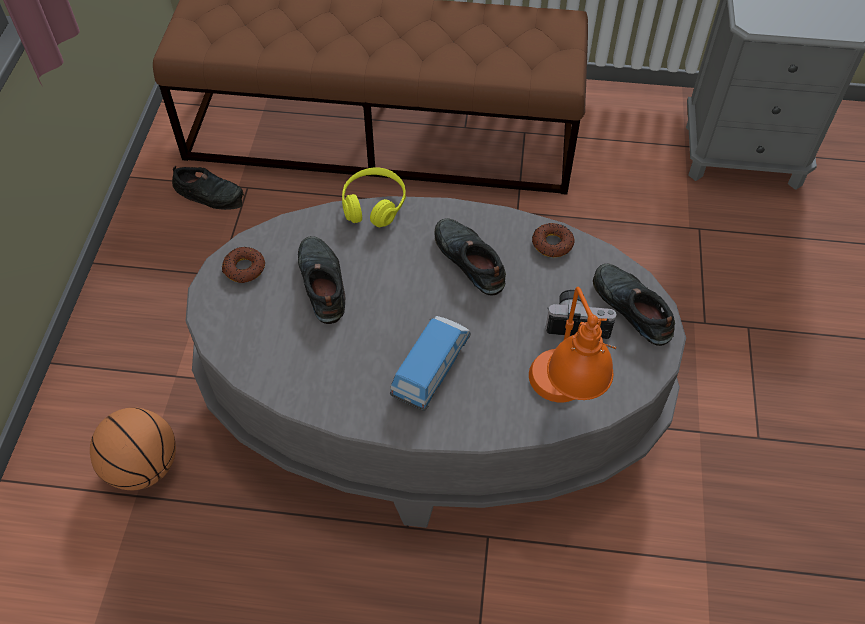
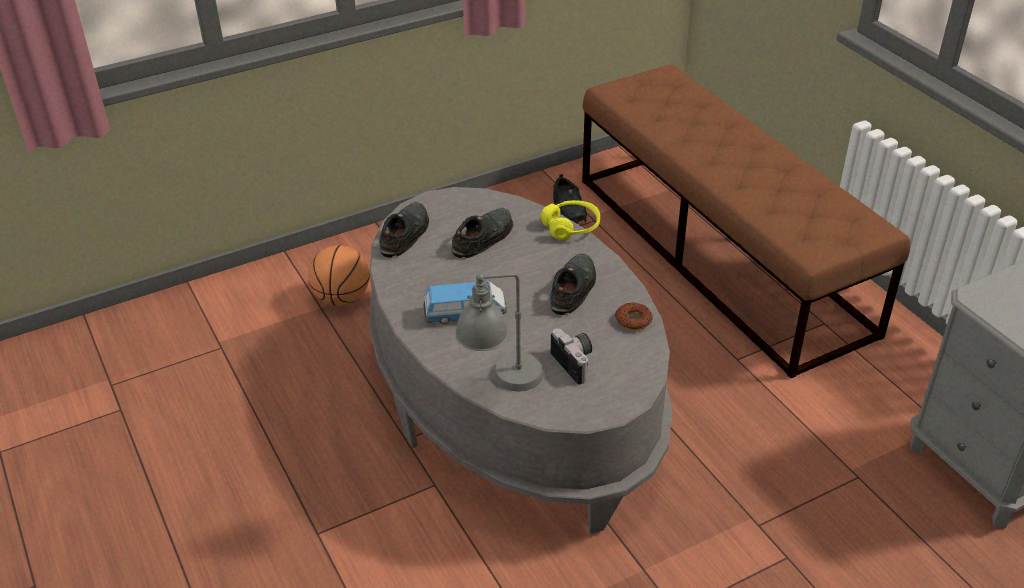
camera: 55 degrees right, 15 degrees down
(244, 268) = (460, 203): donut -> none
(564, 399) = (501, 384): orange table lamp -> grey table lamp
(630, 307) = (619, 383): black shoe -> black shoe (405, 234)

